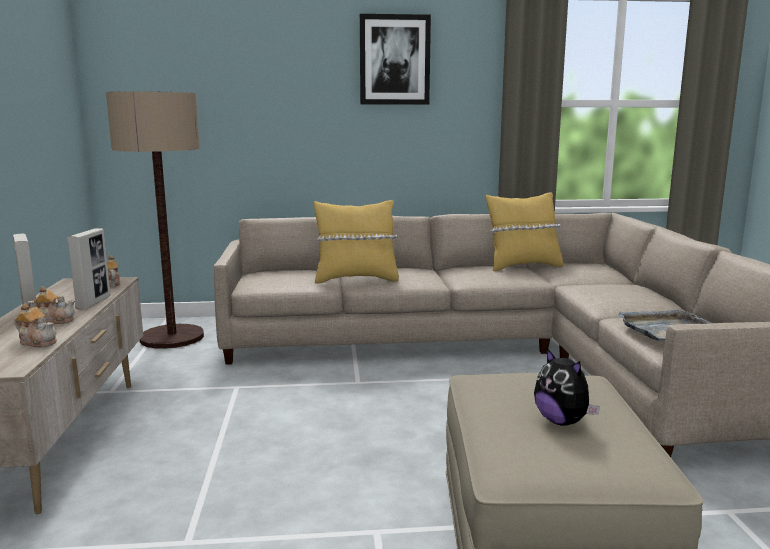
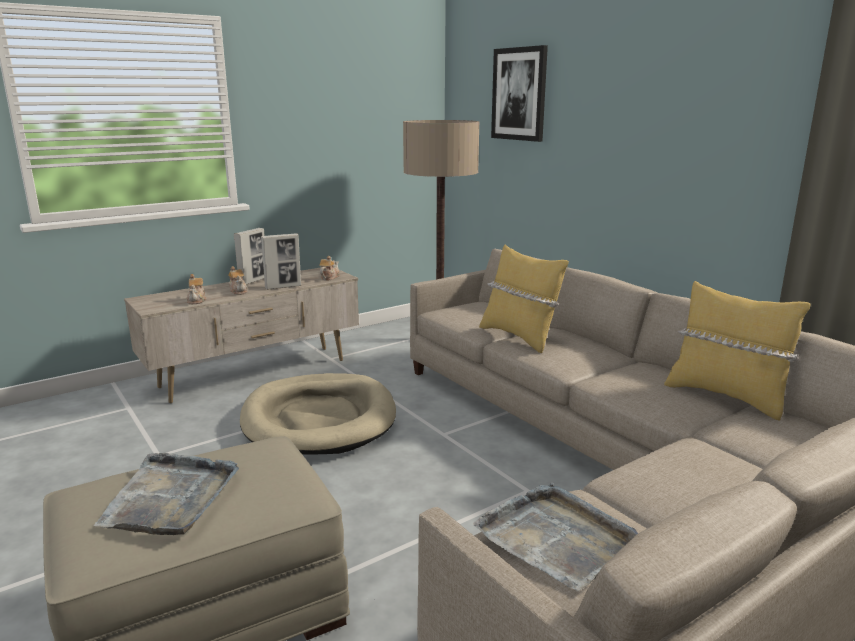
camera: 60 degrees right, 5 degrees up
(248, 426) = (319, 419): none -> beige dog bed
(394, 60) = (684, 82): picture -> picture (519, 94)
(562, 421) = (171, 497): plush toy -> grey tray

